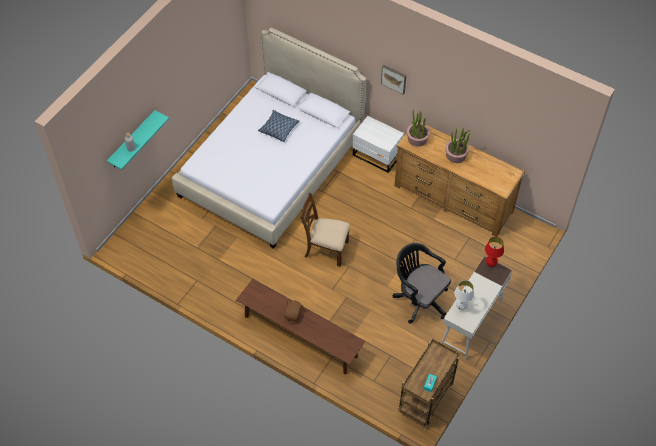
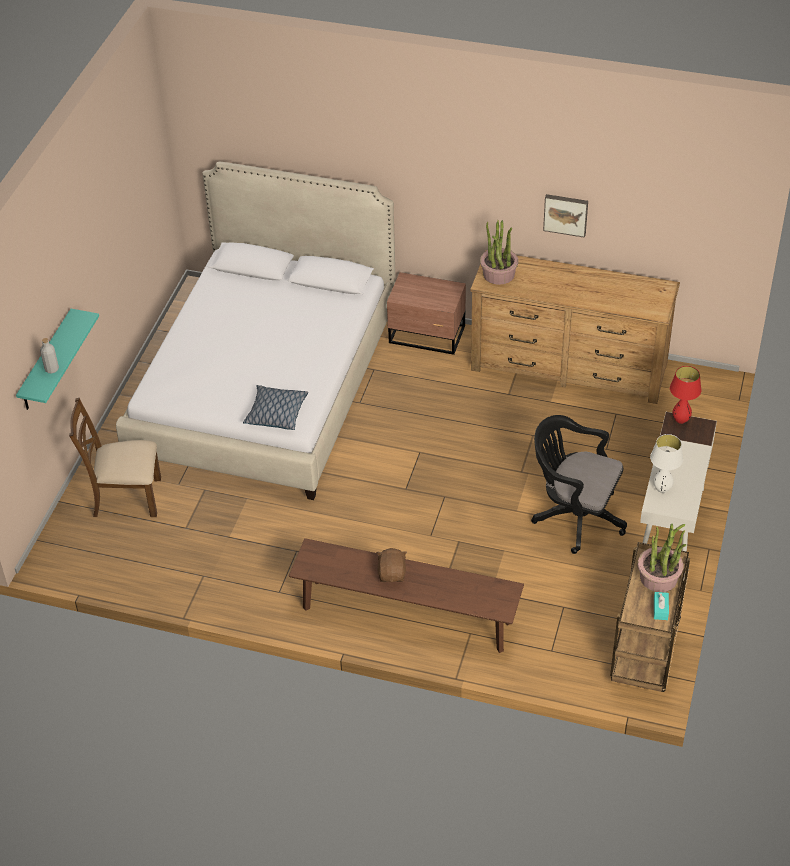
camera: 15 degrees left, 10 degrees down
(278, 129) = (268, 316): pillow -> pillow (276, 413)
(326, 249) = (398, 481): brown chair -> brown chair (126, 497)
(377, 156) = (427, 335): white nightstand -> brown nightstand
(394, 78) = (440, 187): picture -> picture (566, 214)
(456, 155) = (567, 283): potted plant -> potted plant (659, 578)

